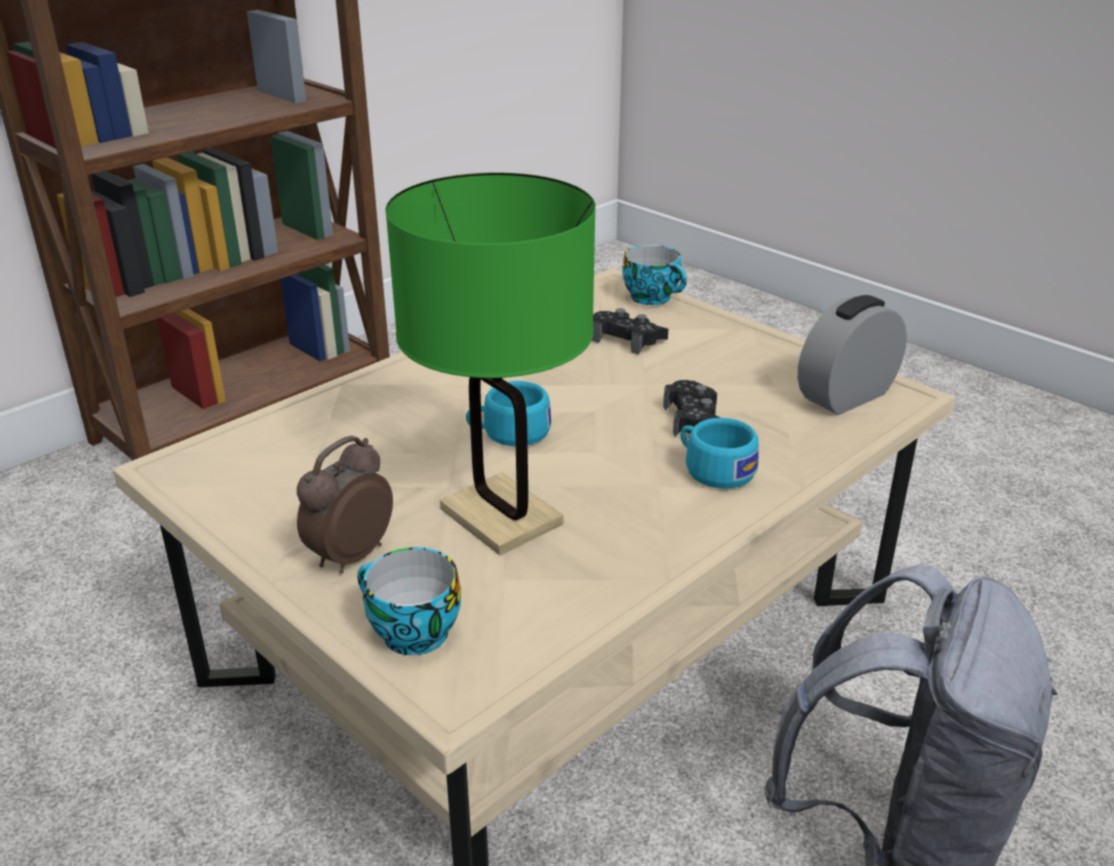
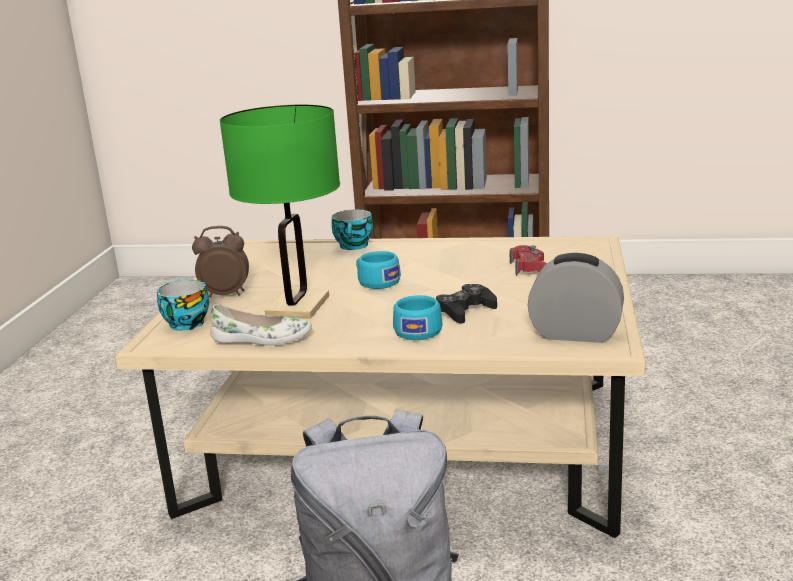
camera: 55 degrees right, 10 degrees down
(586, 587) = (261, 339): none -> white shoe
(627, 339) = (530, 268): black game controller -> red game controller
(654, 297) = (598, 255): cup -> cup (355, 246)

